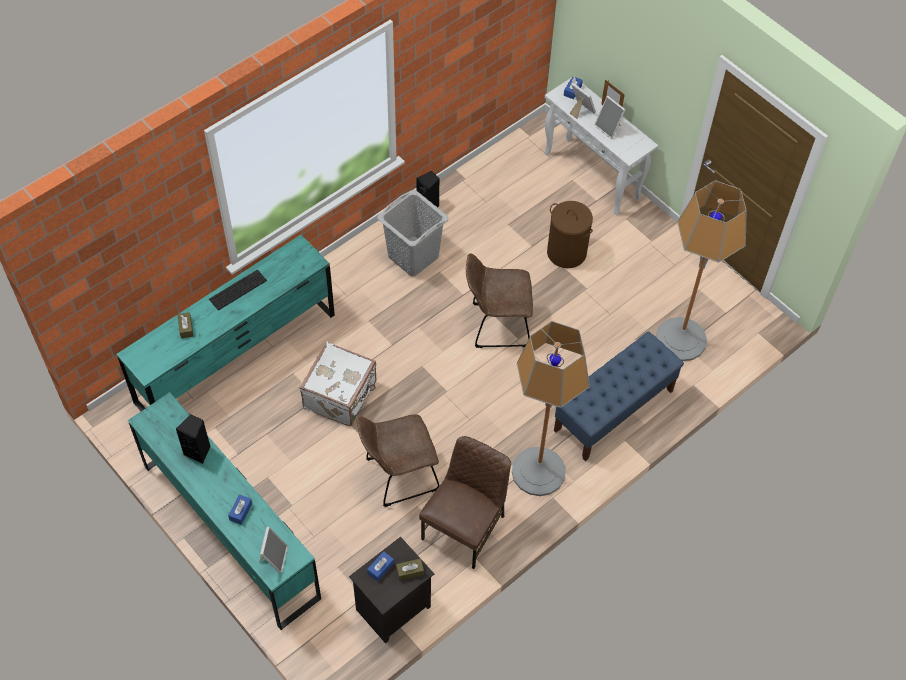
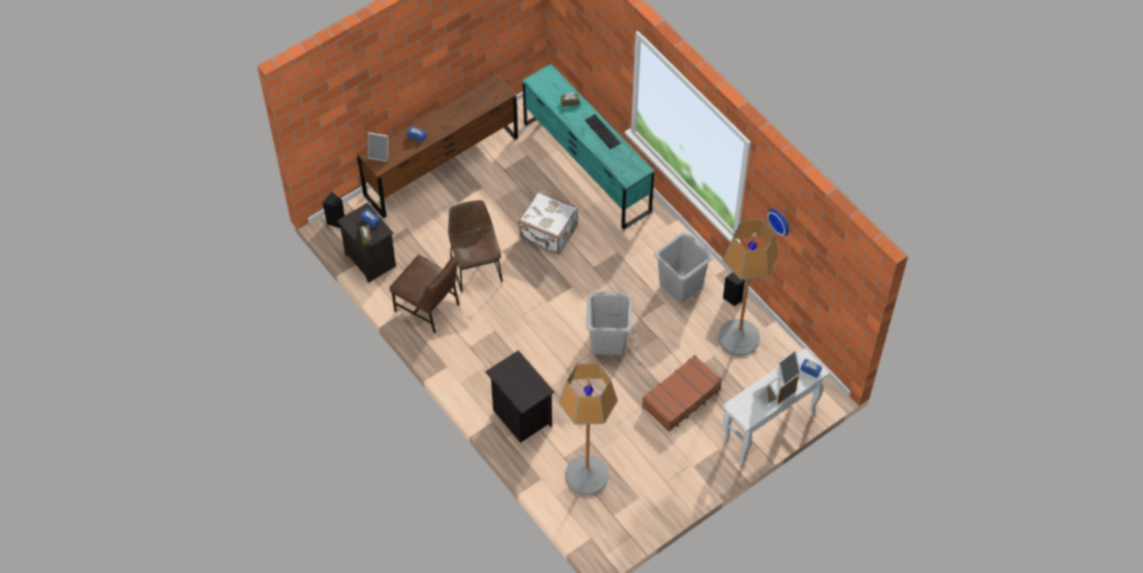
camera: 95 degrees right, 0 degrees up
(198, 451) = (466, 112): black speaker -> black speaker (336, 221)
(231, 531) = (441, 166): turquoise dresser -> brown dresser
(445, 50) = (780, 221): none -> wall clock
(496, 325) = (608, 340): brown chair -> grey laundry basket
(538, 471) = (470, 359): floor lamp -> floor lamp (738, 338)
(566, 252) = (682, 398): brown laundry basket -> brown suitcase
(613, 411) = (520, 416): blue bench -> black nightstand

